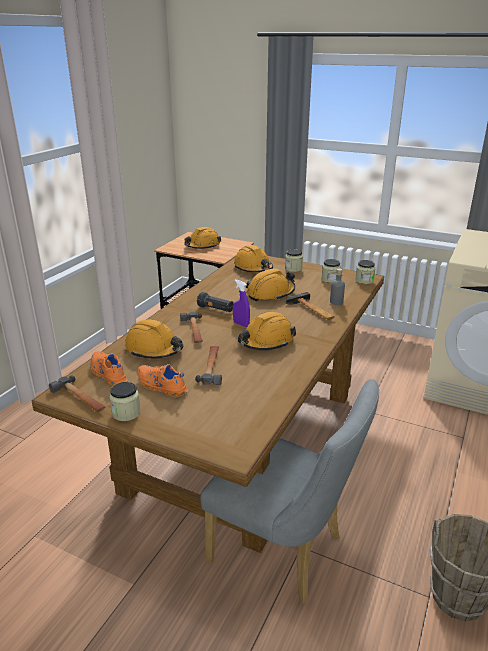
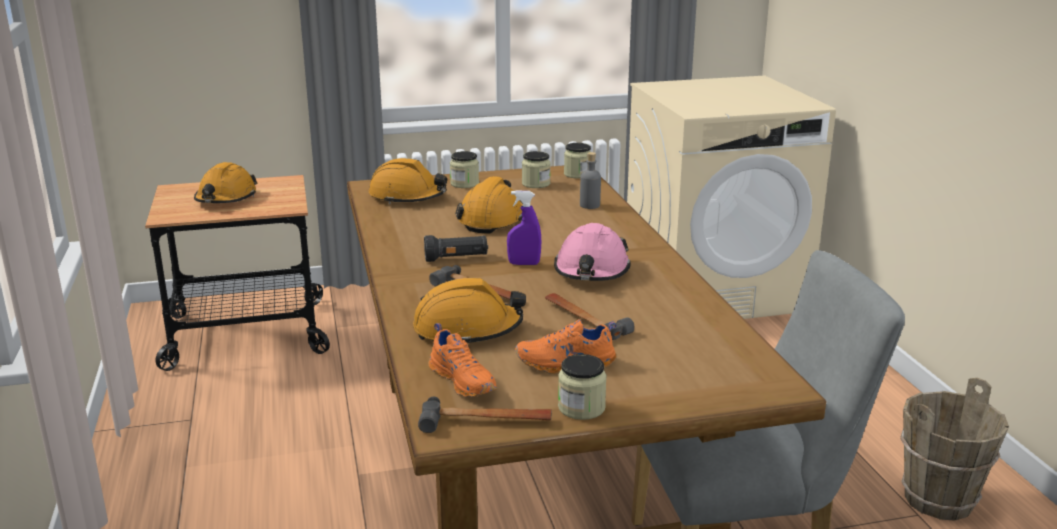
camera: 40 degrees left, 5 degrees down
(107, 374) = (464, 381): orange shoe -> orange shoe turned 135 degrees counterclockwise
(266, 341) = (591, 271): orange hard hat -> pink hard hat
(311, 310) = (579, 223): hammer -> none

